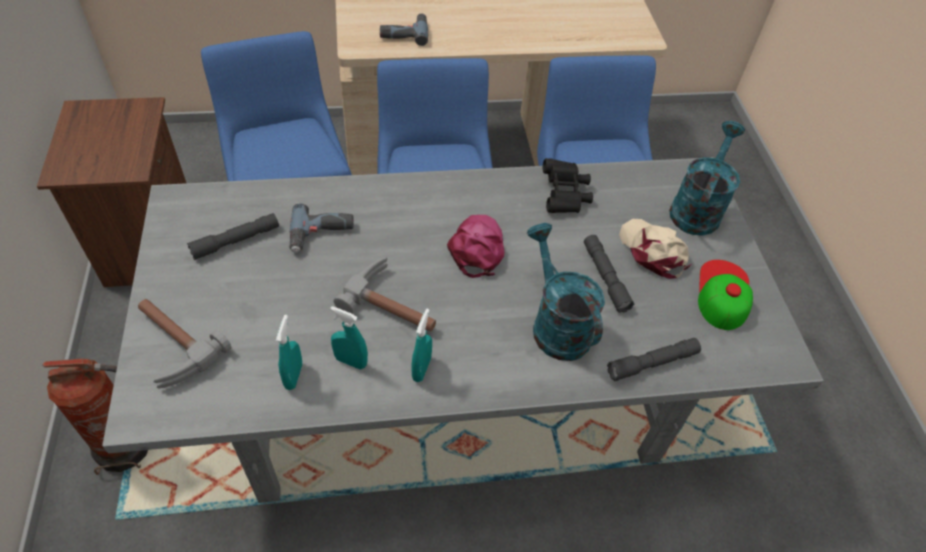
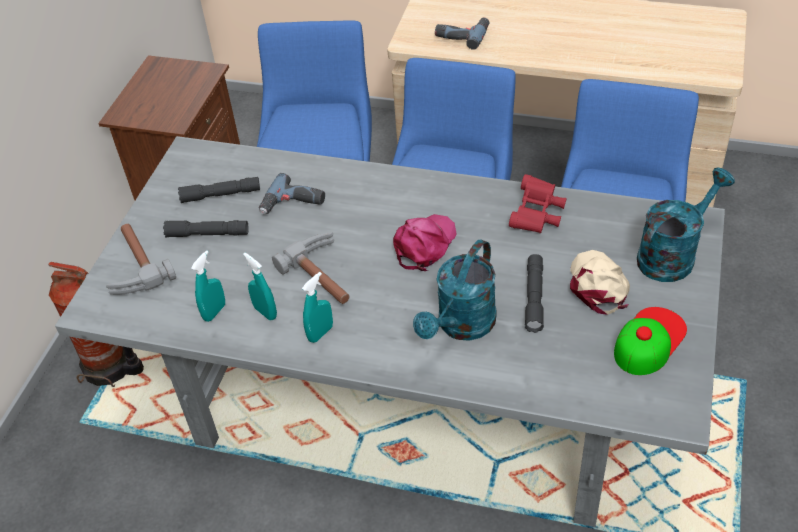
camera: 30 degrees right, 5 degrees down
(556, 324) = (461, 326): turquoise watering can -> turquoise watering can turned 150 degrees counterclockwise
(564, 195) = (537, 215): black binoculars -> red binoculars
(652, 363) = (535, 383): grey flashlight -> grey flashlight (207, 234)

